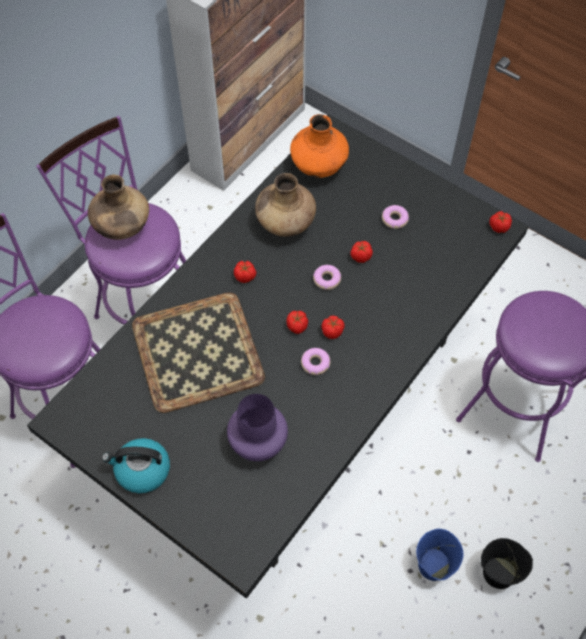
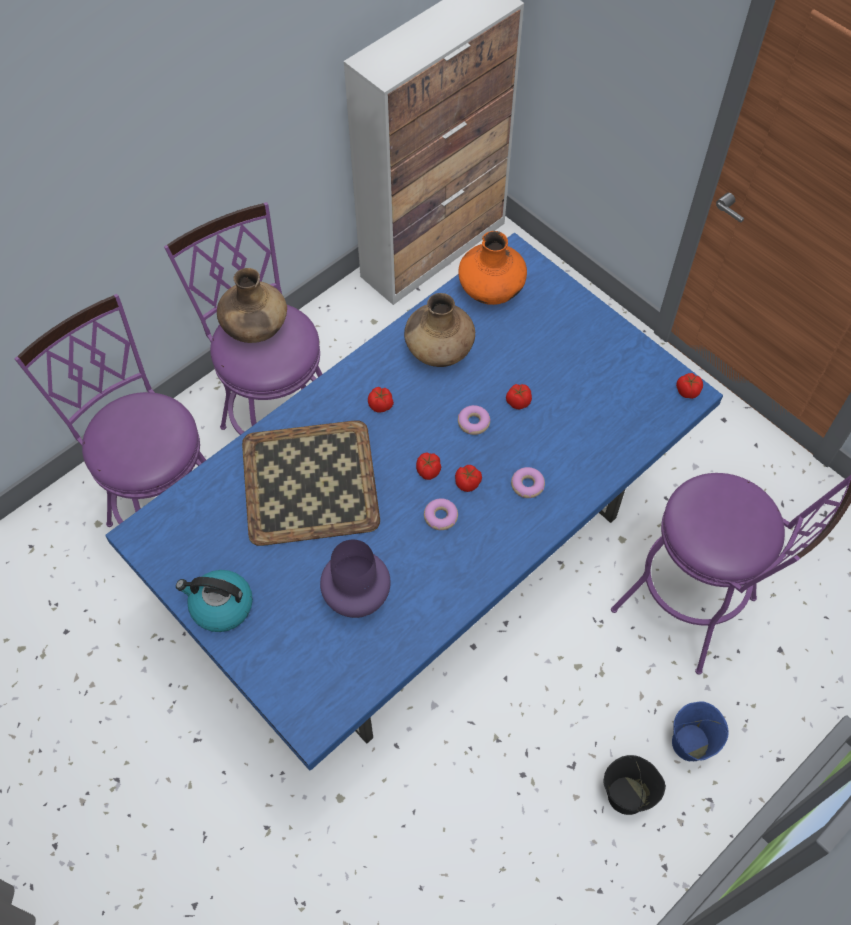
camera: 10 degrees right, 0 degrees up
(292, 403) = (424, 559): black dining table -> blue dining table
(394, 219) = (566, 365): donut -> donut (527, 485)
(434, 565) = (552, 773): blue bucket -> blue bucket (690, 743)

